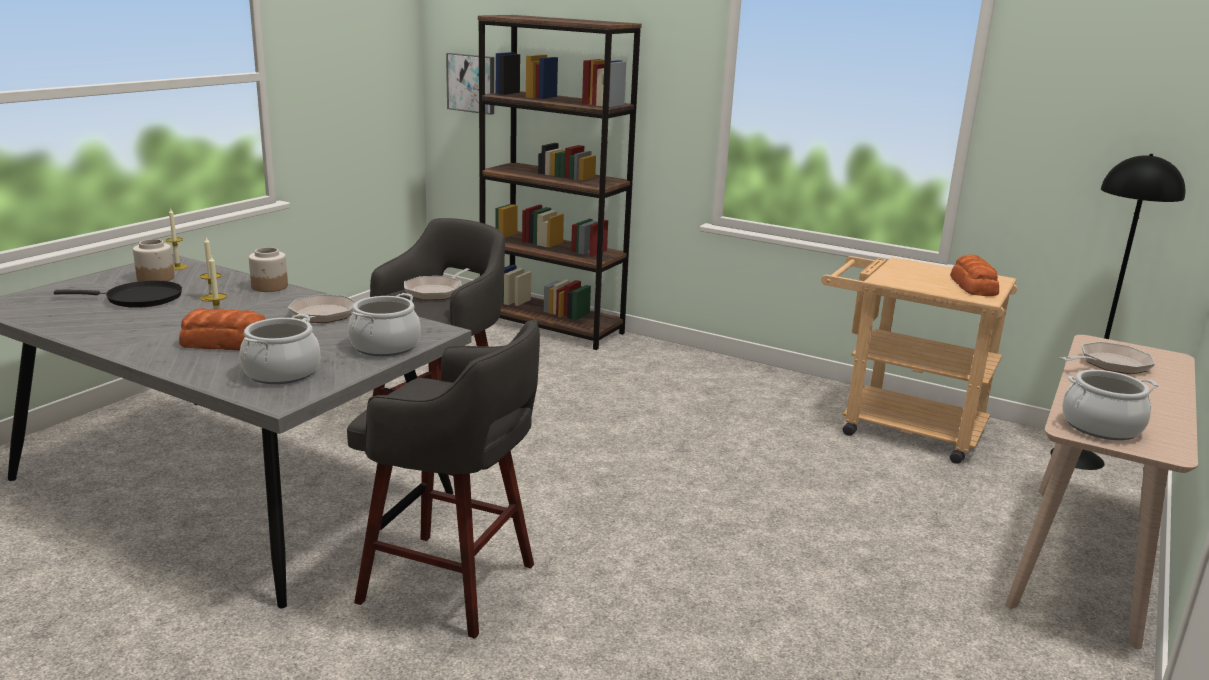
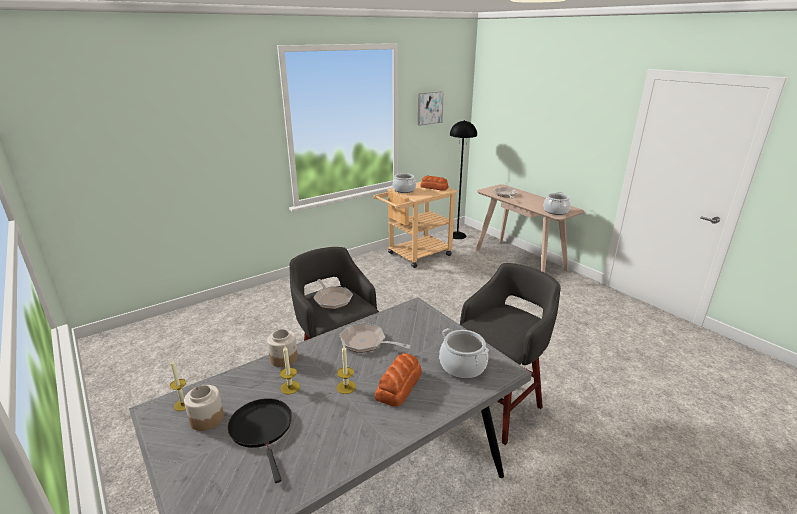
camera: 65 degrees left, 5 degrees up
(139, 299) = (262, 429): black frying pan -> black frying pan turned 45 degrees counterclockwise
(385, 346) = (432, 326): cooking pot -> cooking pot (404, 190)
(471, 83) = (82, 172): picture -> picture (429, 108)
(552, 327) = (221, 307): brown bookcase -> none

